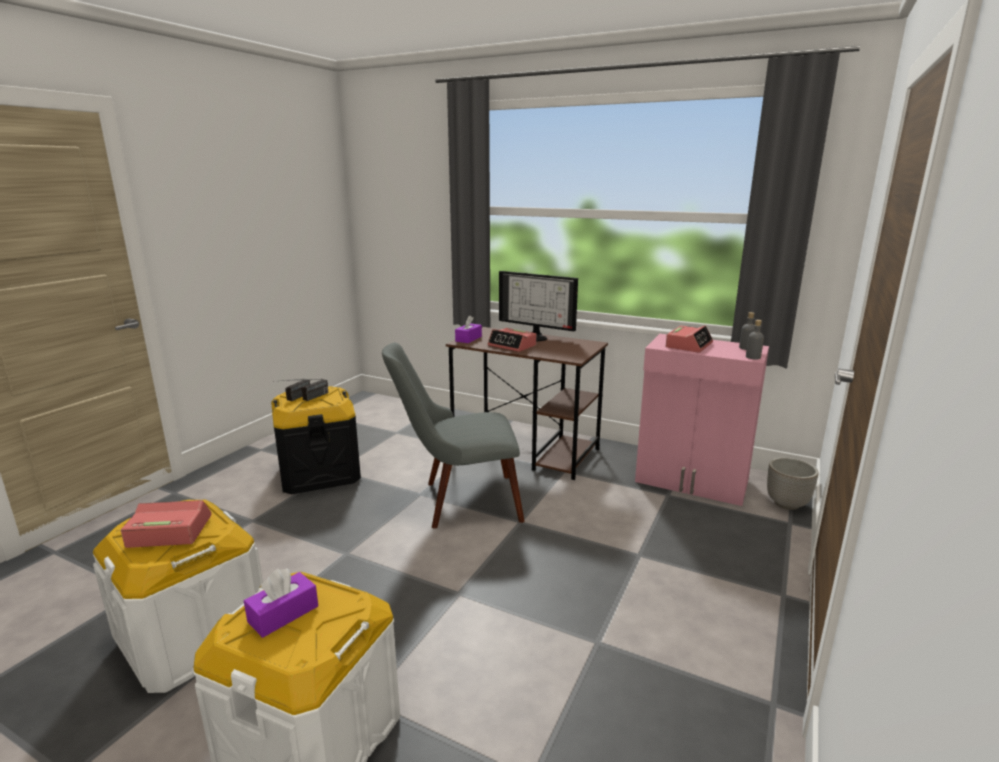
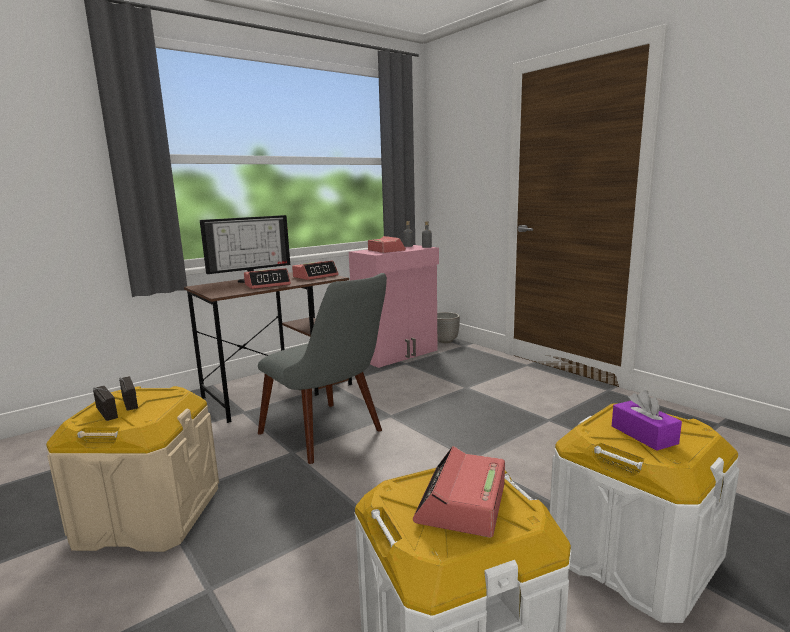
camera: 65 degrees left, 5 degrees down
(319, 473) = (148, 515): black storage box -> beige storage box
(457, 502) = (331, 436): grey chair -> grey chair turned 60 degrees counterclockwise
(468, 339) = (214, 292): purple tissue box -> none
(570, 351) = (315, 276): none -> alarm clock

